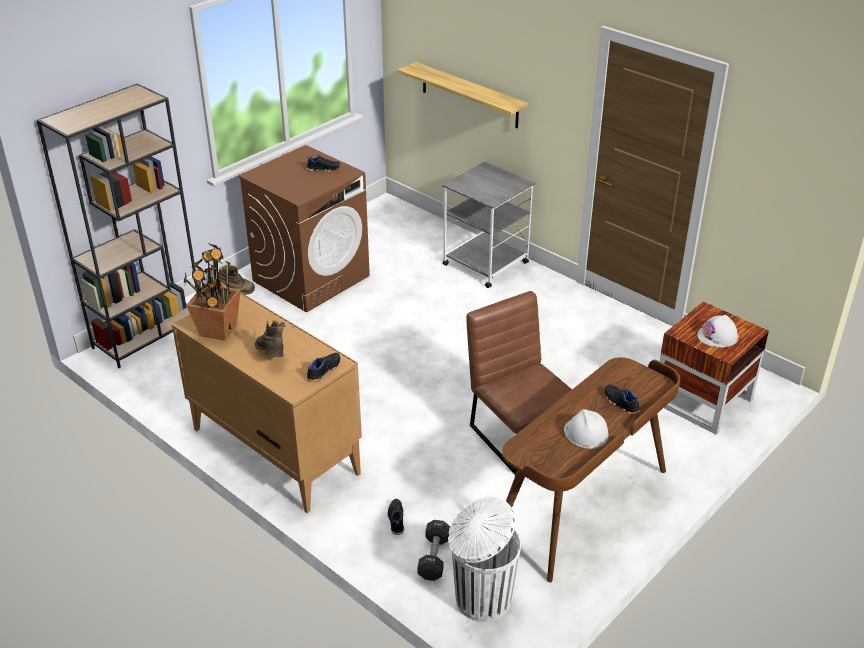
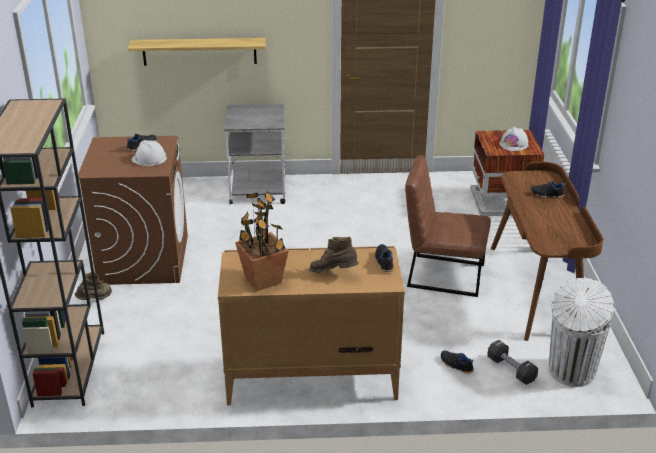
camera: 45 degrees left, 5 degrees down
(586, 433) = (559, 218): white hard hat -> white hard hat (149, 158)

